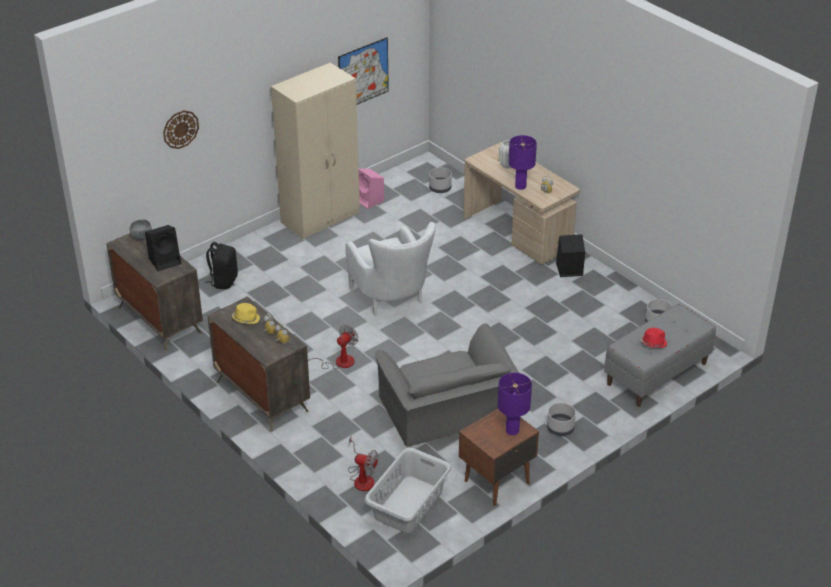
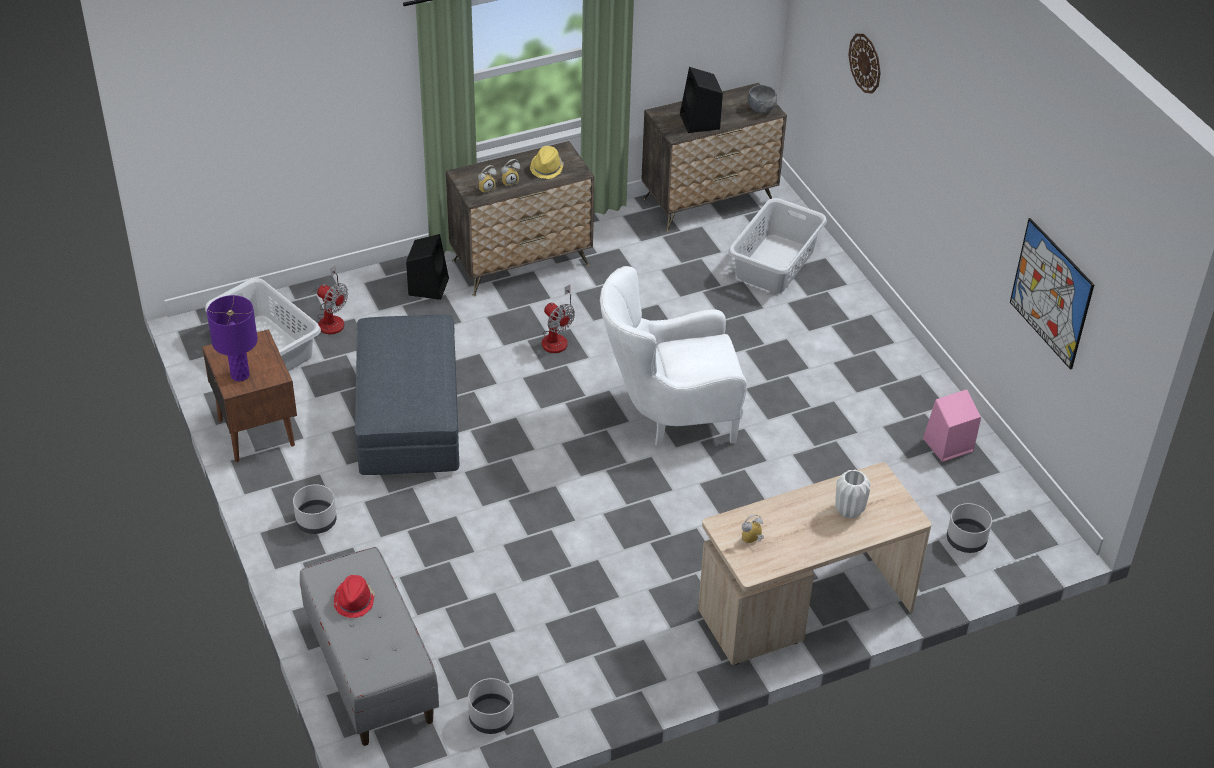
camera: 105 degrees right, 5 degrees up
(223, 281) = (775, 263): black backpack -> grey laundry basket
(321, 218) = (909, 382): beige wardrobe -> none
(362, 478) = (332, 319): fan -> fan turned 90 degrees counterclockwise
(447, 411) = (409, 418): grey armchair -> grey ottoman
(520, 186) = (777, 510): purple table lamp -> none
(568, 270) = (676, 645): black speaker -> black speaker (428, 286)

